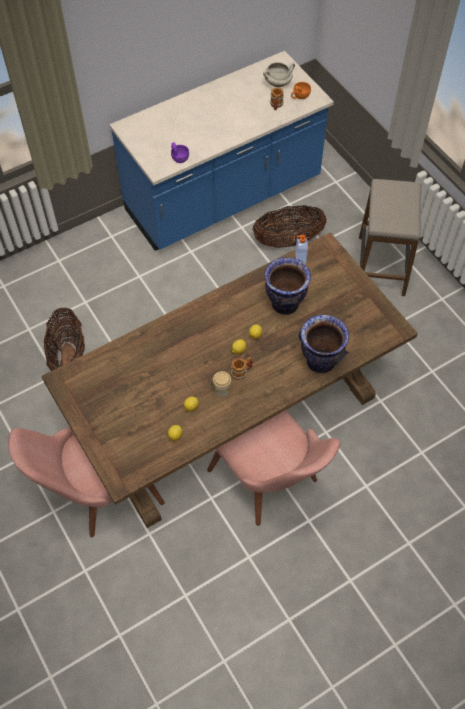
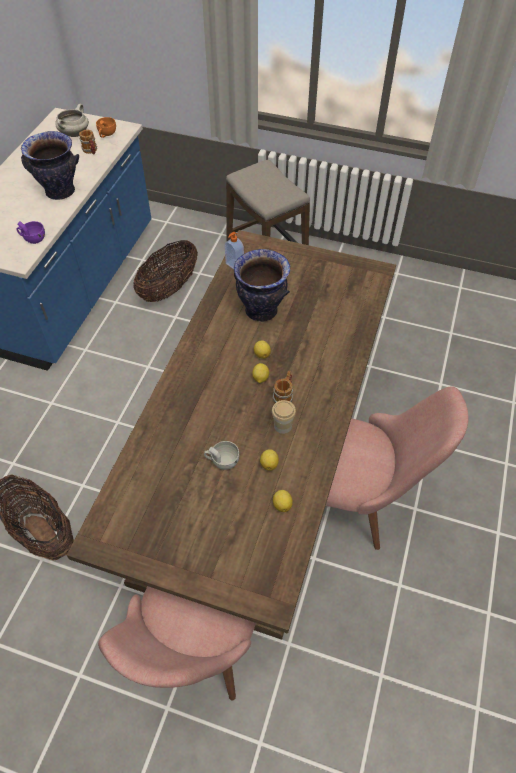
camera: 40 degrees left, 5 degrees down
(166, 385) = (222, 461): none -> white cup
(320, 361) = (344, 338): vase -> vase (60, 191)

